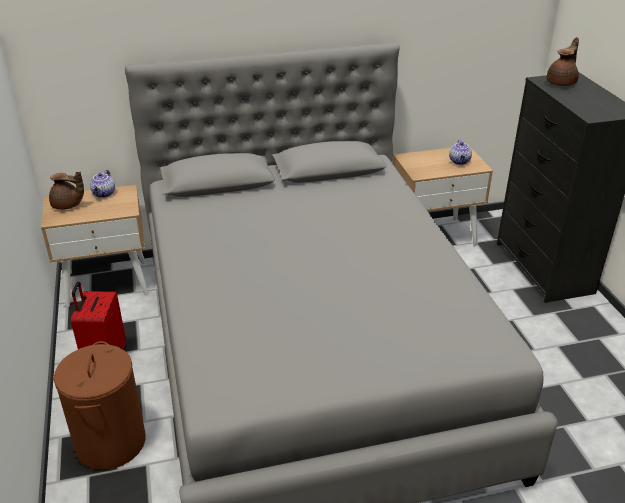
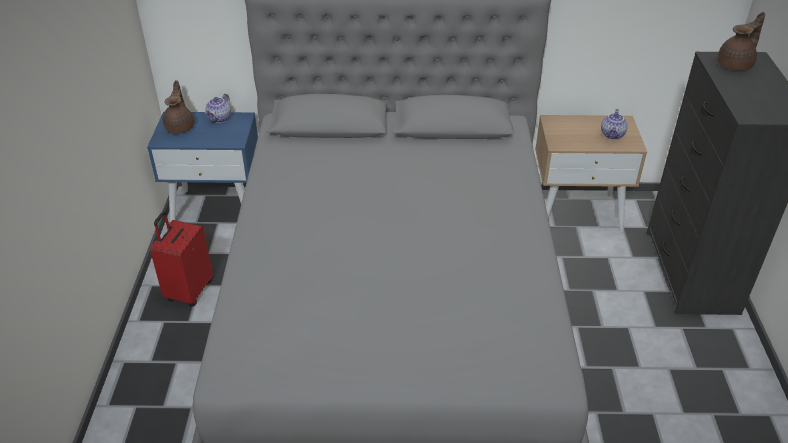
camera: 15 degrees right, 5 degrees up
(68, 205) = (180, 127): brown teapot -> brown teapot turned 120 degrees counterclockwise
(107, 283) = (217, 208): beige nightstand -> blue nightstand
(110, 442) = (166, 377): brown laundry basket -> none

